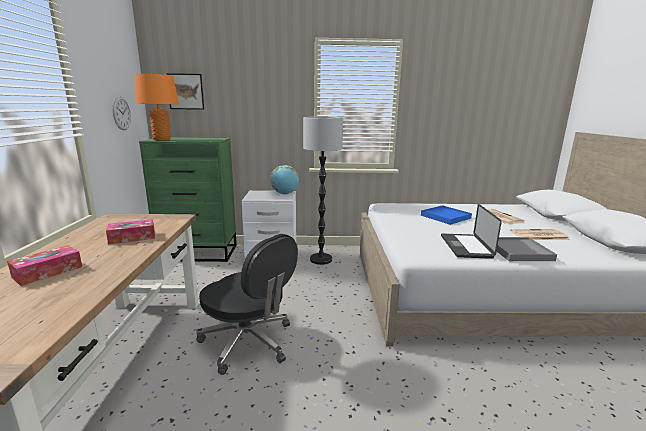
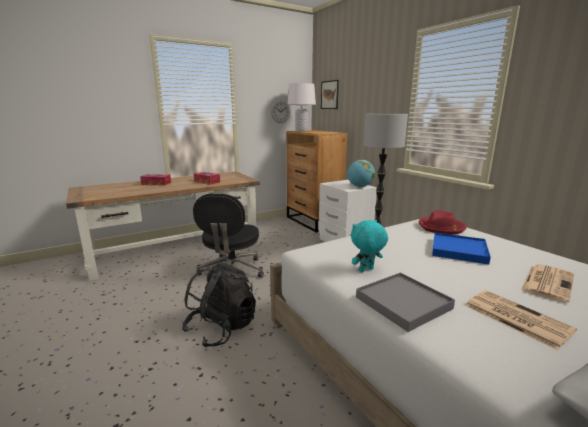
camera: 60 degrees right, 0 degrees up
(162, 139) = (301, 131): orange table lamp -> white table lamp
(198, 253) = (314, 221): green dresser -> brown dresser
(370, 383) = (222, 328): none -> black backpack
(401, 207) = (441, 227): none -> red hat
(465, 246) = (366, 270): laptop -> turquoise plush toy

